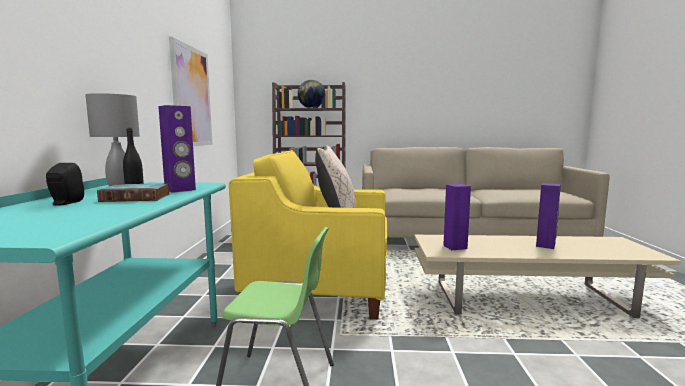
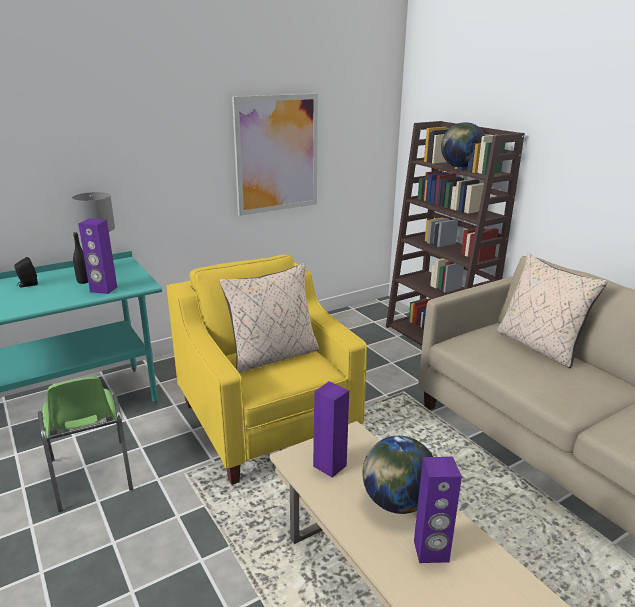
camera: 55 degrees right, 15 degrees up
(138, 197) = (60, 292): book -> none
(413, 188) = (539, 346): none -> beige pillow
(501, 242) = (396, 502): none -> globe

